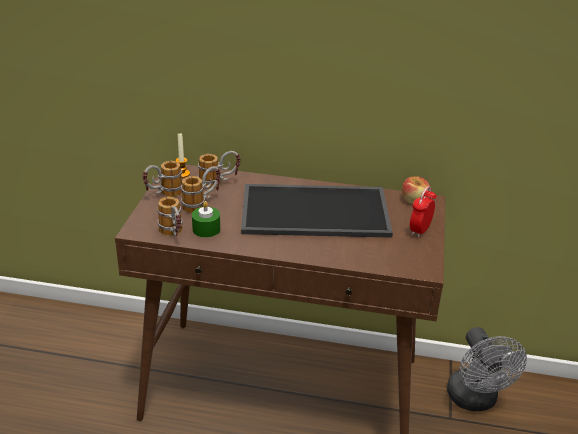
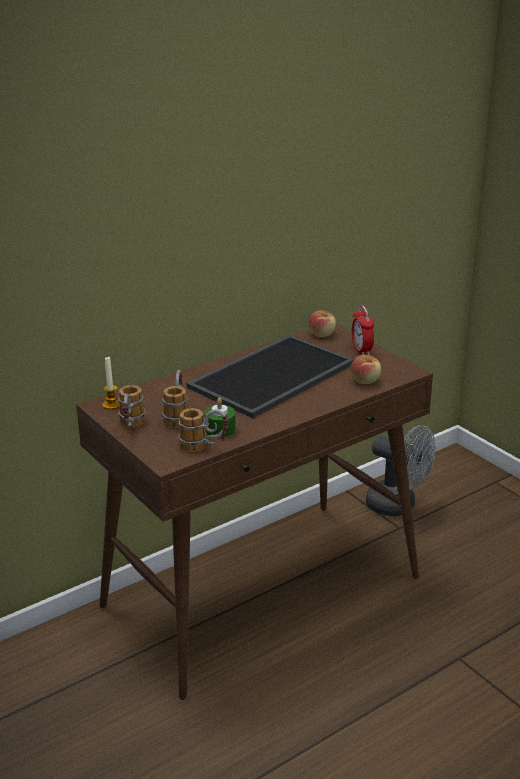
camera: 45 degrees left, 5 degrees down
(219, 183) = (159, 395): mug -> none
(374, 255) = (365, 380): none -> apple

